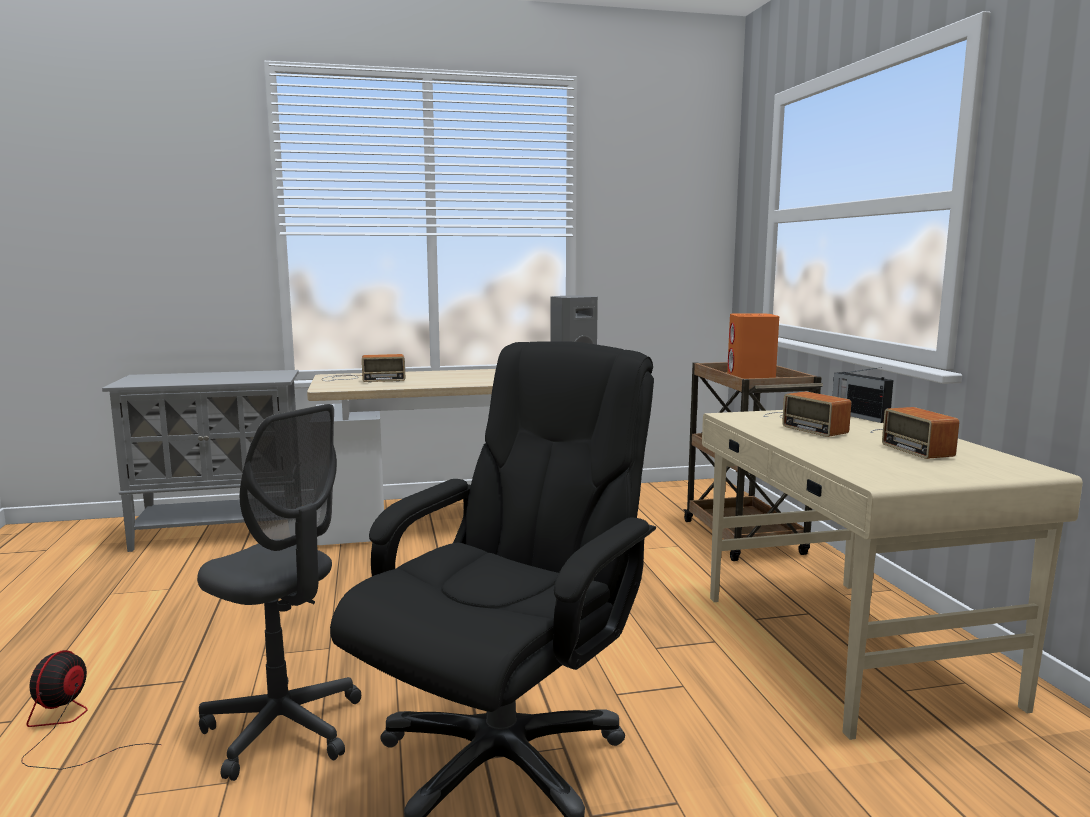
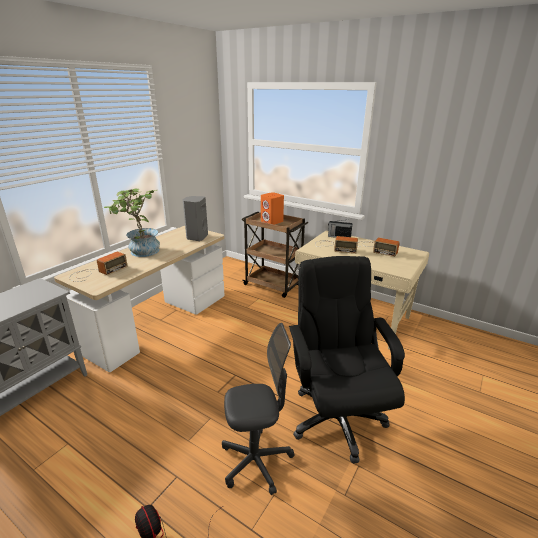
camera: 45 degrees left, 15 degrees up
(457, 375) = (141, 252): none -> potted plant

